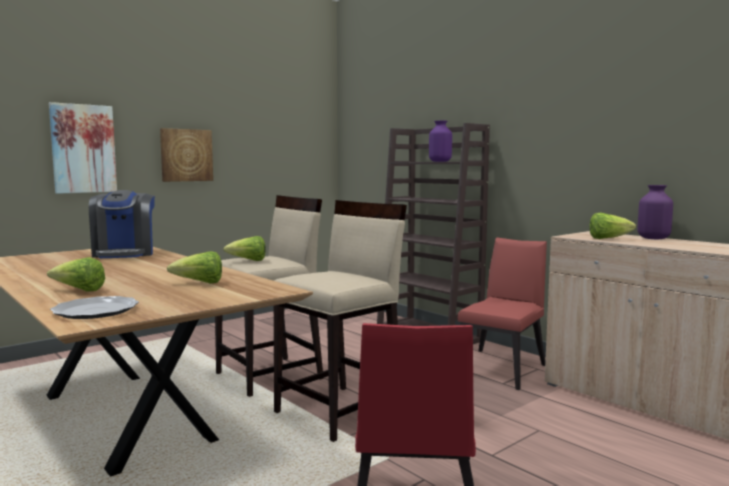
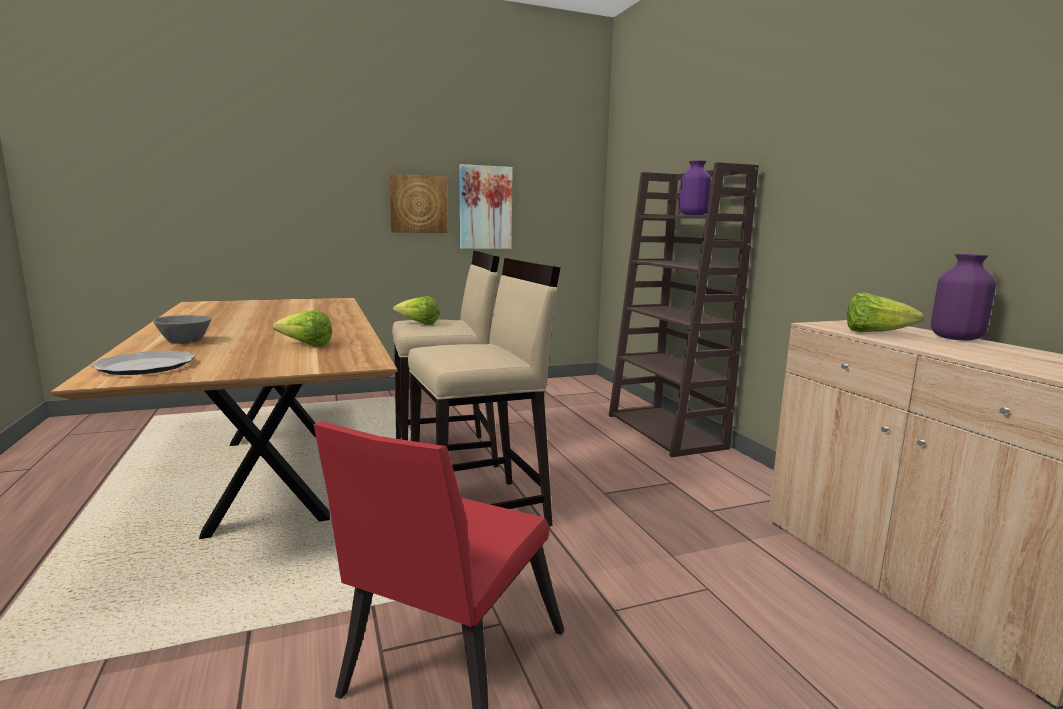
camera: 20 degrees right, 5 degrees up
(79, 291) = (184, 342): lettuce -> grey bowl
(83, 149) = (307, 195): picture -> picture (485, 207)
(124, 254) = (312, 306): coffee machine -> none
(501, 367) = (726, 489): red chair -> none

